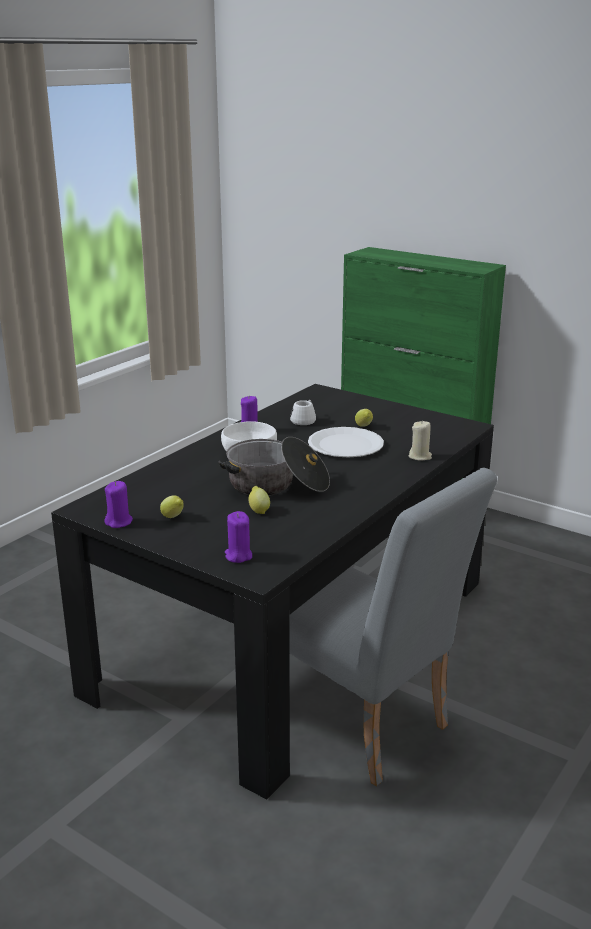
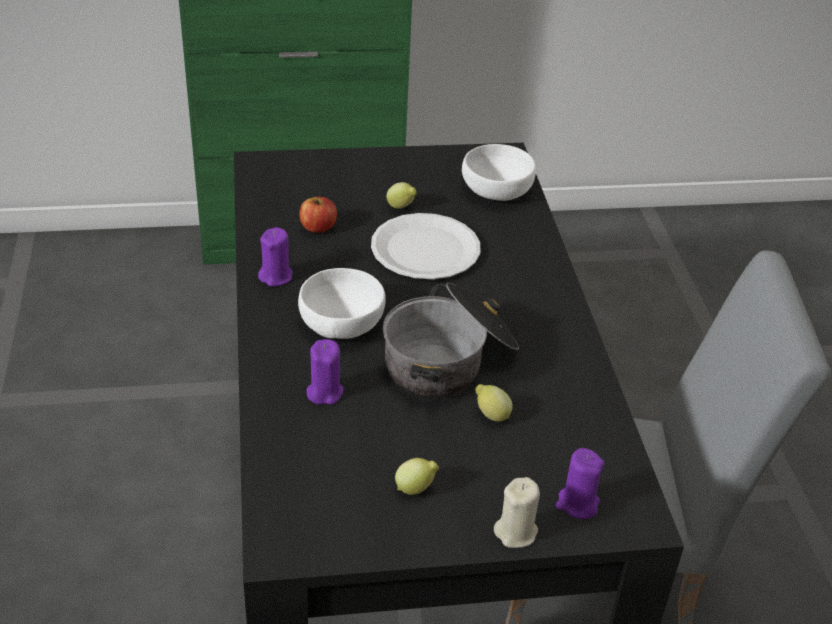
camera: 45 degrees left, 15 degrees up
(119, 522) = (363, 540): purple candle -> purple candle (324, 392)
(304, 420) = (318, 227): white mug -> apple
(420, 456) = (526, 230): beige candle -> beige candle (516, 532)
(434, 437) = (497, 191): none -> white bowl

